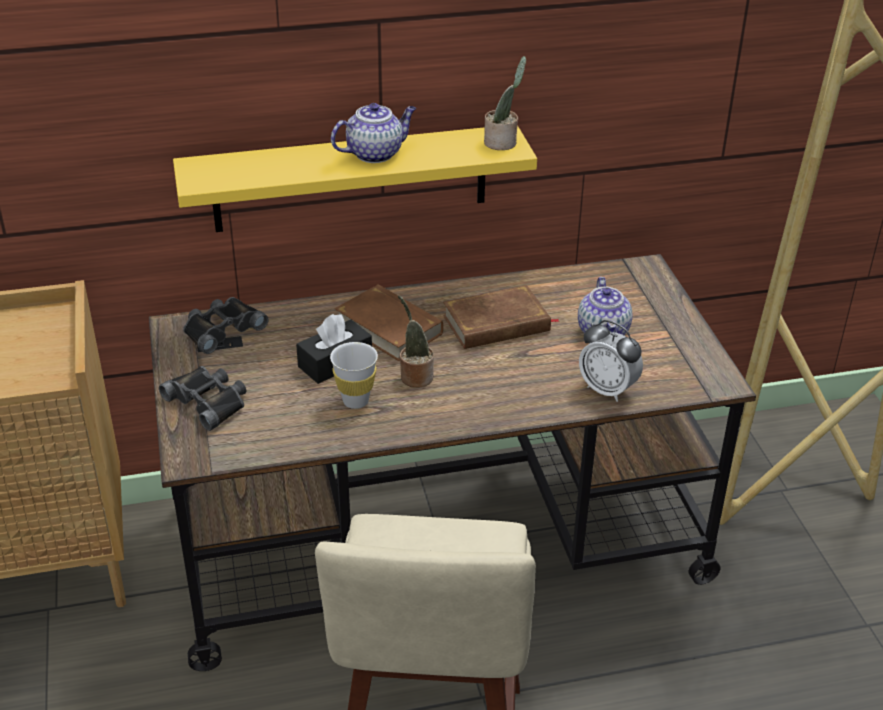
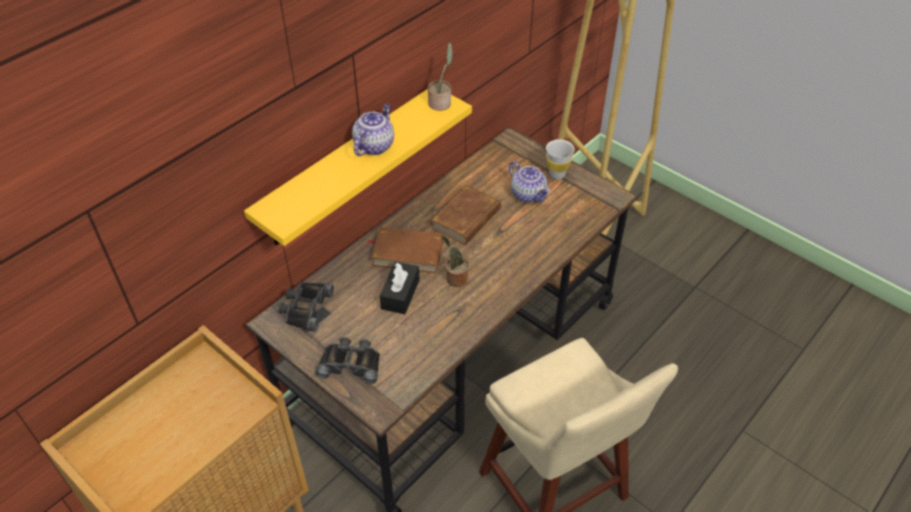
camera: 35 degrees left, 10 degrees up
(355, 401) = (438, 314): white cup -> white cup (557, 174)
(607, 389) = (565, 231): alarm clock -> none

